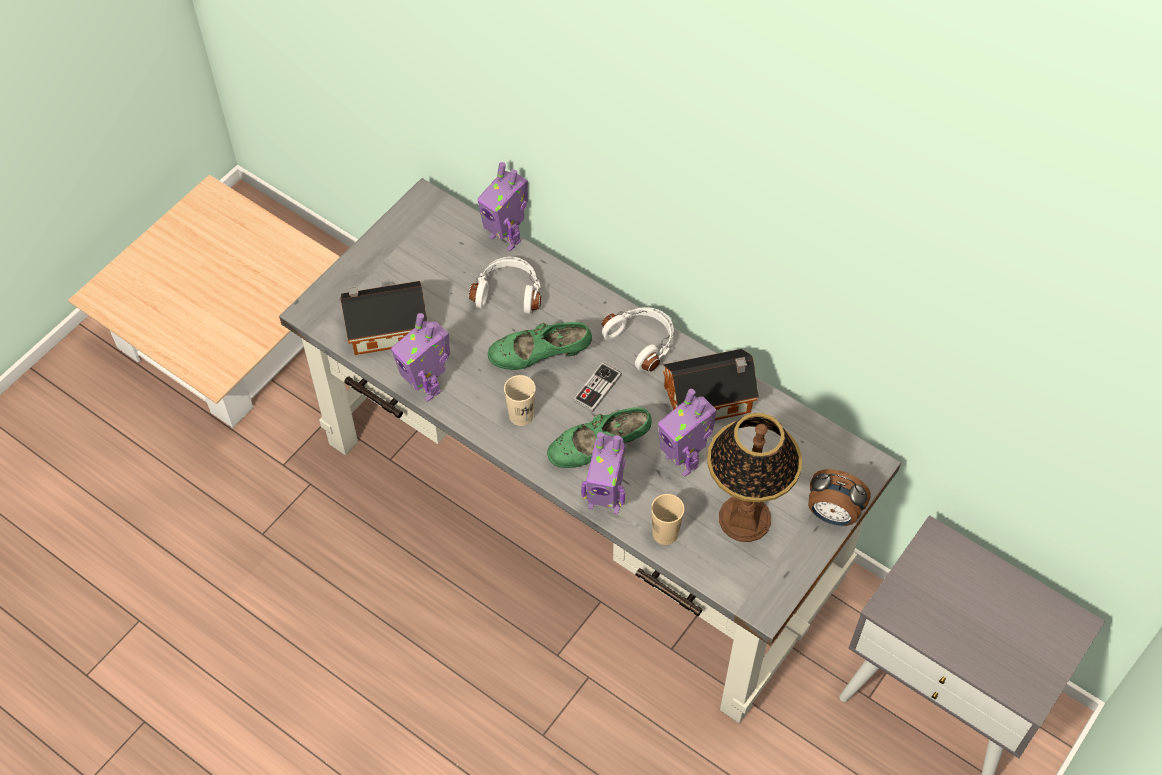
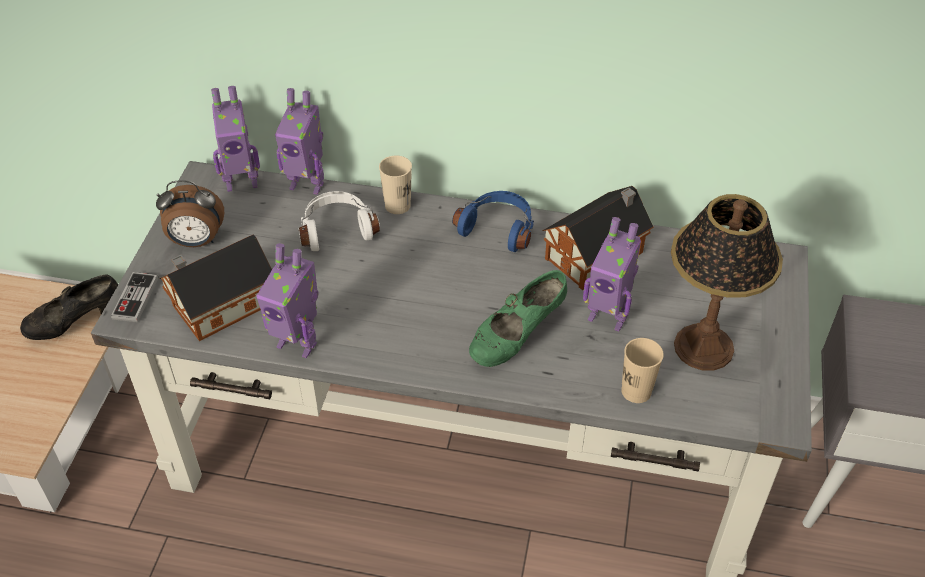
camera: 25 degrees left, 10 degrees down
(297, 275) = (76, 323): none -> black shoe
(521, 415) = (416, 335): beige cup -> beige cup (397, 206)
(539, 358) = (404, 276): green shoe -> none
(597, 388) = (480, 283): game controller -> game controller (135, 298)
(605, 501) = (555, 384): toy robot -> toy robot (241, 182)
(642, 341) = (498, 228): white headphones -> blue headphones
(832, 514) = (781, 313): alarm clock -> alarm clock (196, 241)

